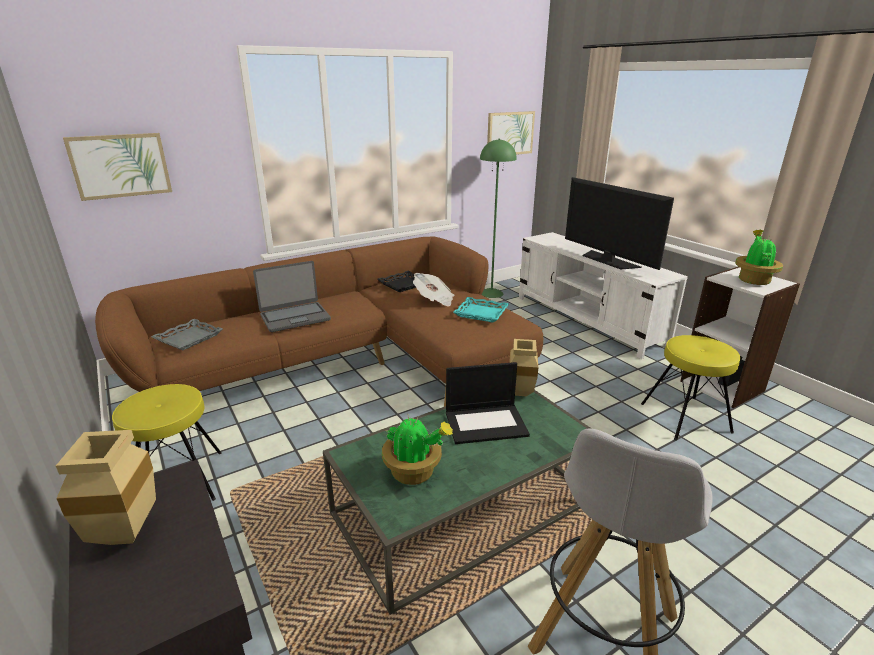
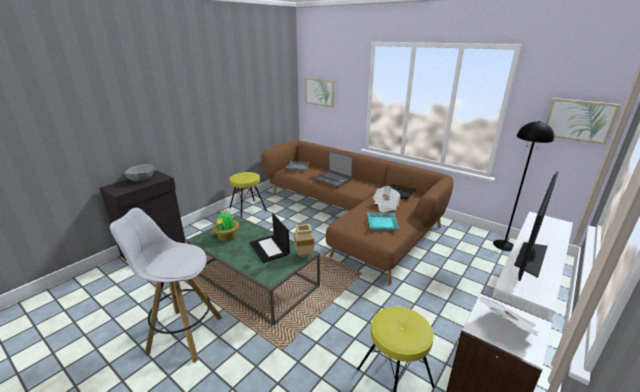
camera: 70 degrees right, 0 degrees up
(127, 537) = (141, 179): beige vase -> grey bowl
(491, 293) = (504, 245): green floor lamp -> black floor lamp
(753, 280) = (507, 327): potted plant -> newspaper

